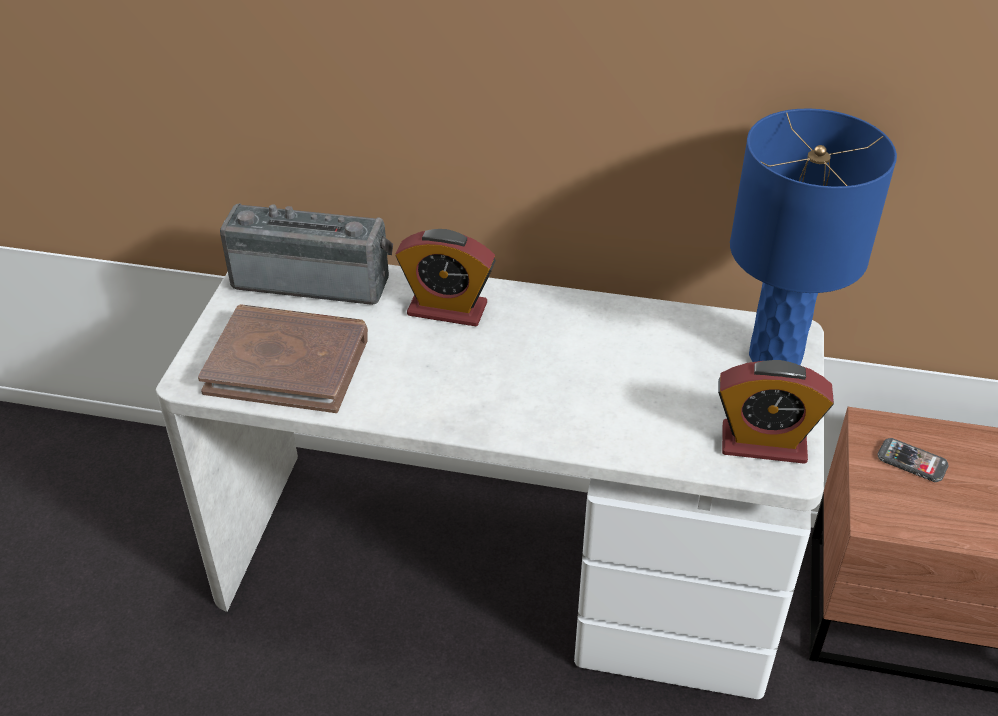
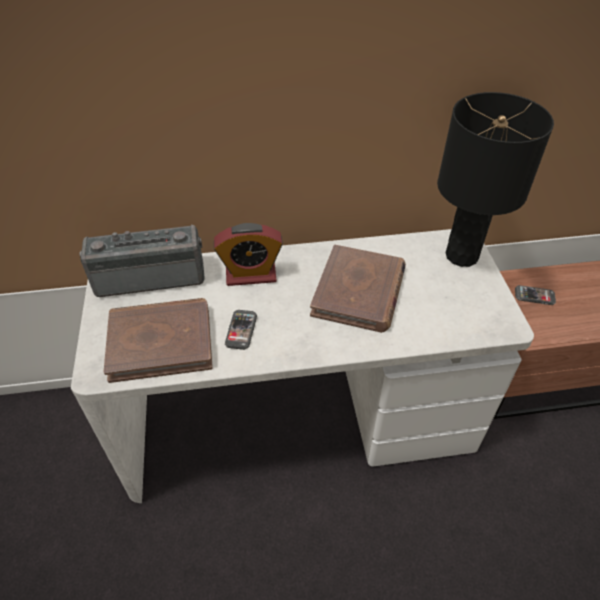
camera: 20 degrees left, 5 degrees up
(398, 376) = (241, 330): none -> phone
(588, 368) = (359, 292): none -> brown book
(763, 443) = (486, 313): alarm clock -> none
(774, 357) = (461, 256): blue table lamp -> black table lamp

